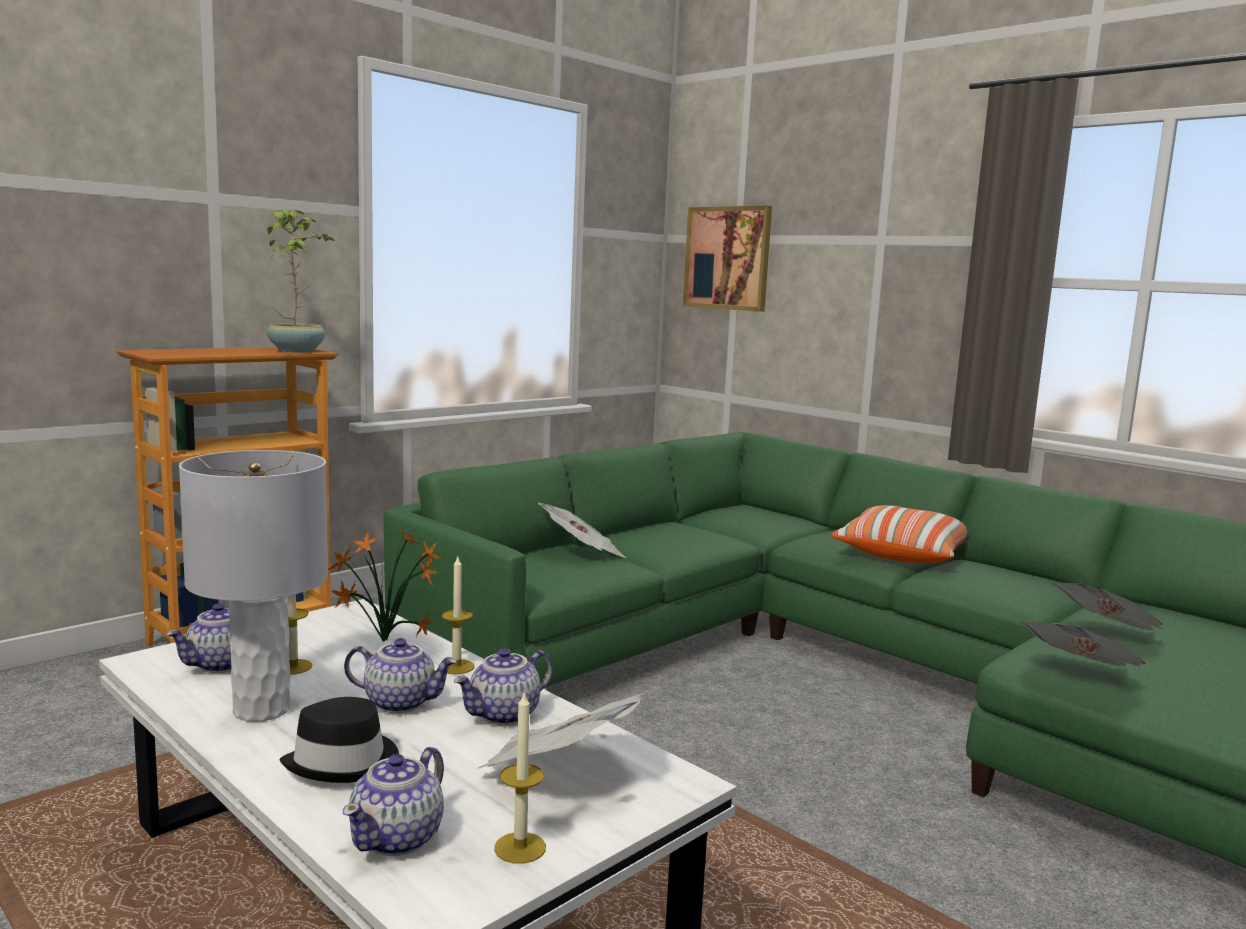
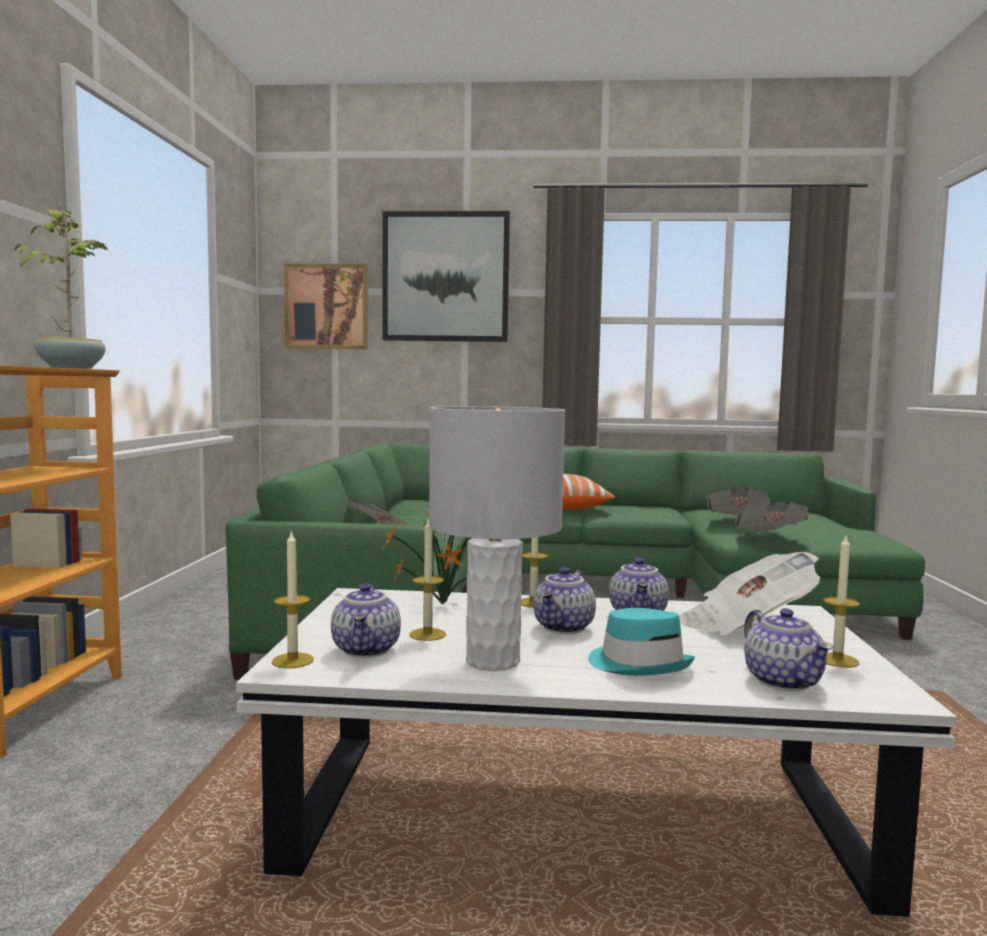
camera: 40 degrees left, 5 degrees down
(164, 655) = (292, 660): none -> candle
(344, 762) = (639, 664): black hat -> turquoise hat
(401, 702) = (565, 628): teapot -> teapot turned 150 degrees clockwise
(857, 220) = (445, 277): none -> picture

